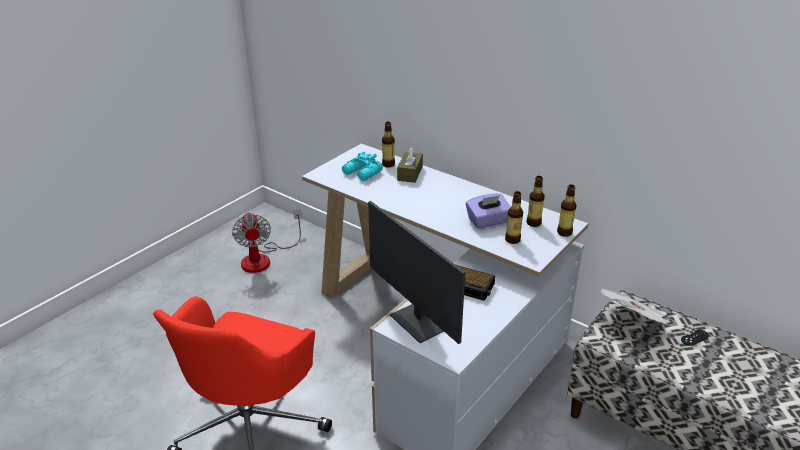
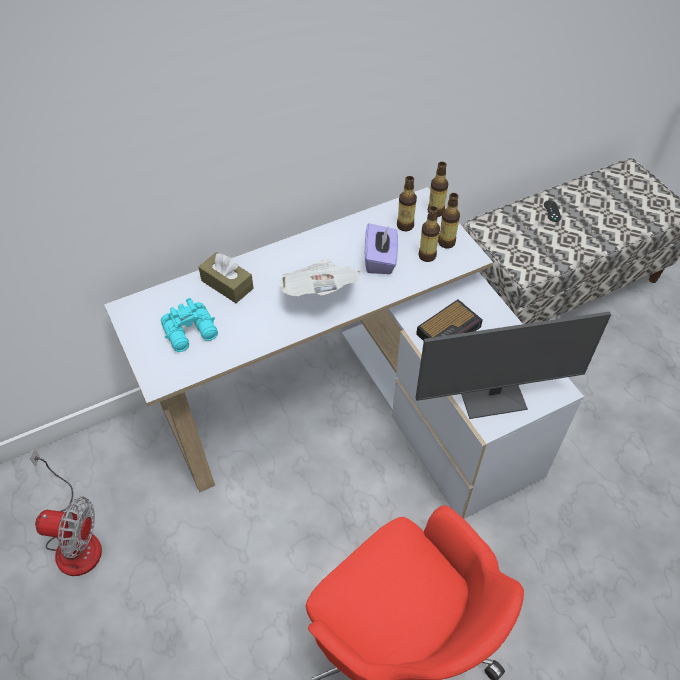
camera: 65 degrees left, 20 degrees up
(388, 164) = (188, 297): bottle -> bottle (446, 242)
(634, 321) = (513, 236): newspaper -> newspaper (319, 292)

